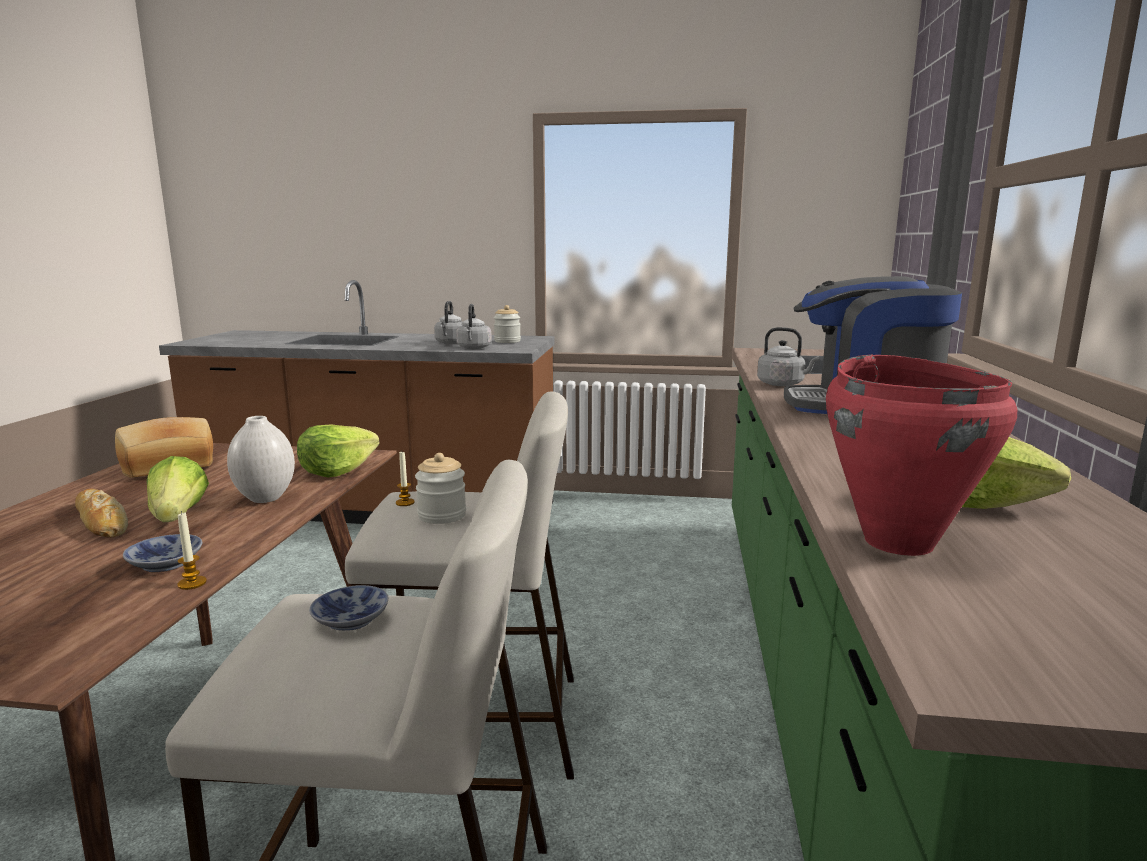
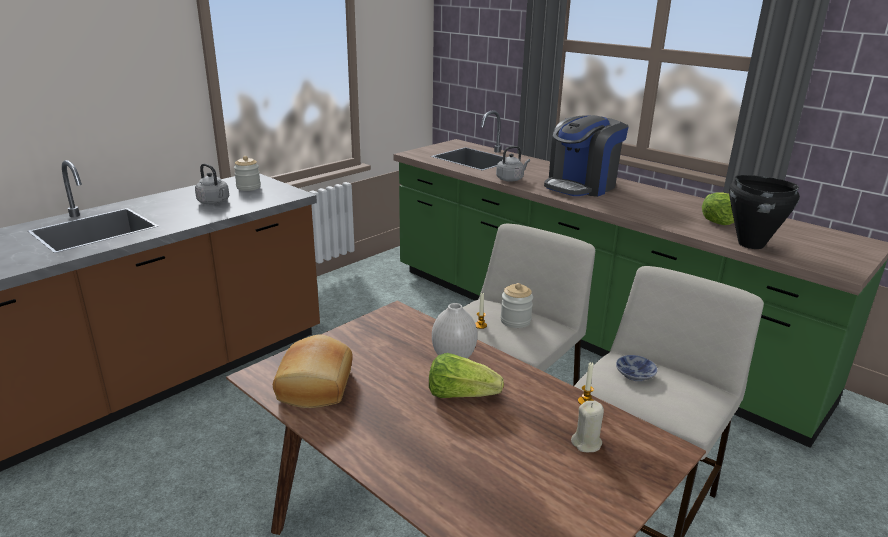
camera: 55 degrees left, 10 degrees up
(68, 605) = (586, 443): none -> beige candle
(101, 520) = (432, 424): bread -> none
(163, 564) = (547, 408): bowl -> none
(337, 471) = (421, 327): lettuce -> none
(473, 348) = (256, 202): grey kettle -> none
(898, 541) = (750, 244): red cooking pot -> black cooking pot

